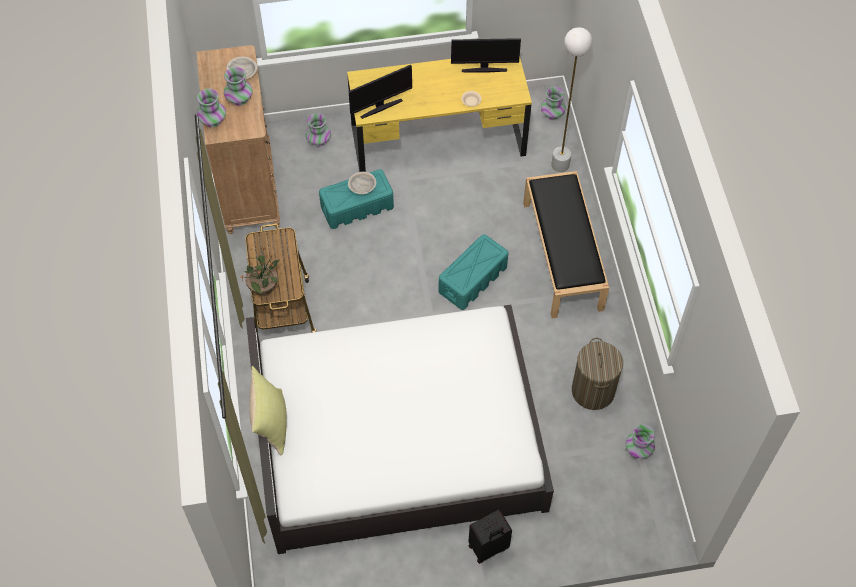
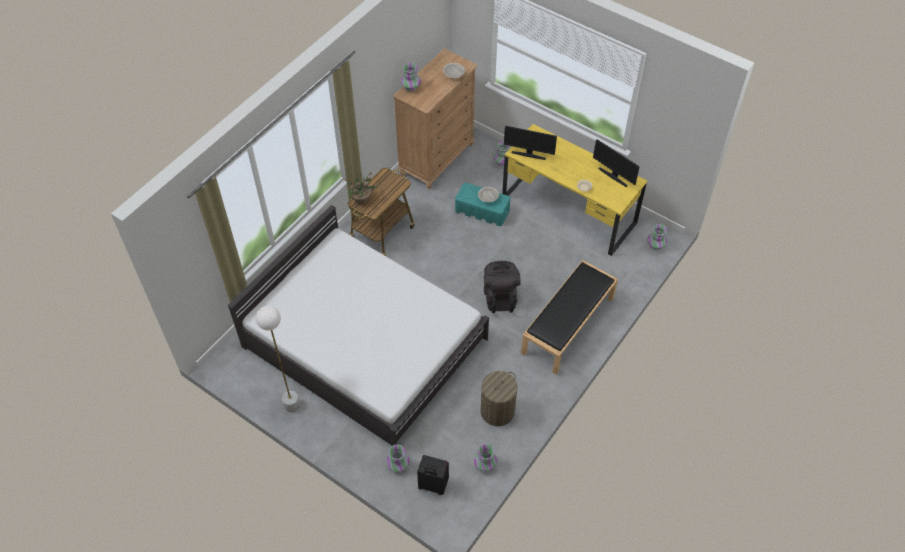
camera: 45 degrees right, 5 degrees down
(239, 99) = (437, 86): vase -> vase (398, 465)
(271, 423) = (292, 270): yellow pillow -> none
(472, 280) = (500, 297): turquoise storage box -> black backpack
(488, 548) = (343, 439): black suitcase -> black suitcase (432, 485)
(560, 165) = (626, 276): white floor lamp -> white floor lamp (292, 405)

